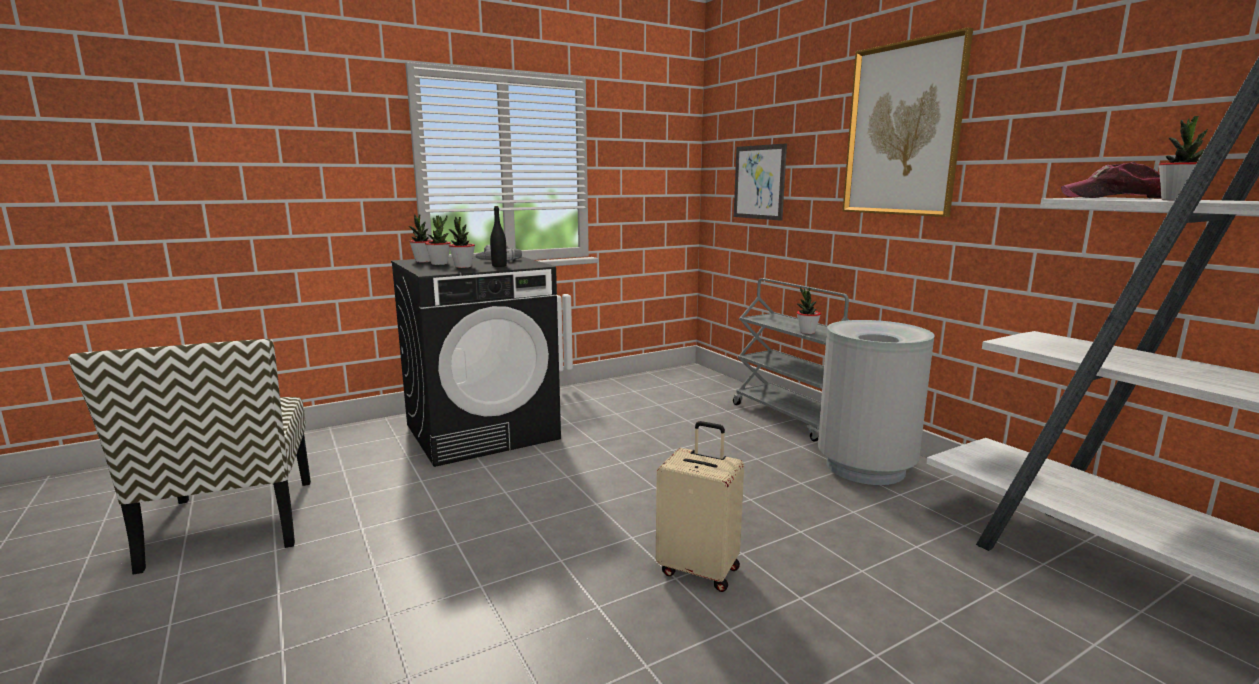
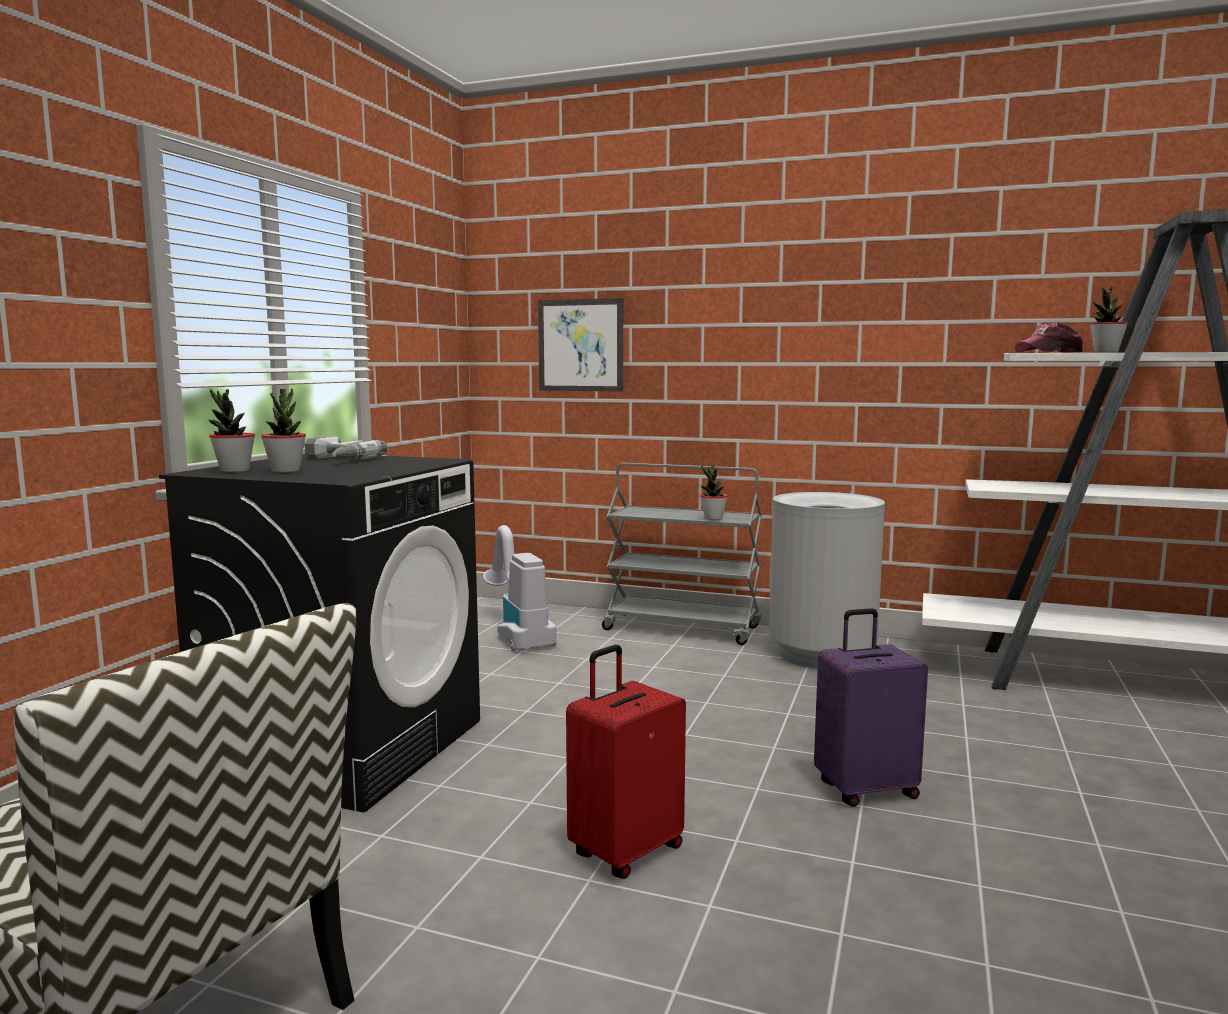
camera: 40 degrees left, 5 degrees down
(463, 267) = (349, 470): potted plant -> none
(497, 537) = (625, 851): none -> red suitcase
(499, 266) = (397, 465): black bottle -> none
(674, 393) = (517, 634): none -> vacuum cleaner
(699, 569) = (865, 789): beige suitcase -> purple suitcase
(903, 130) = (787, 288): picture -> none

